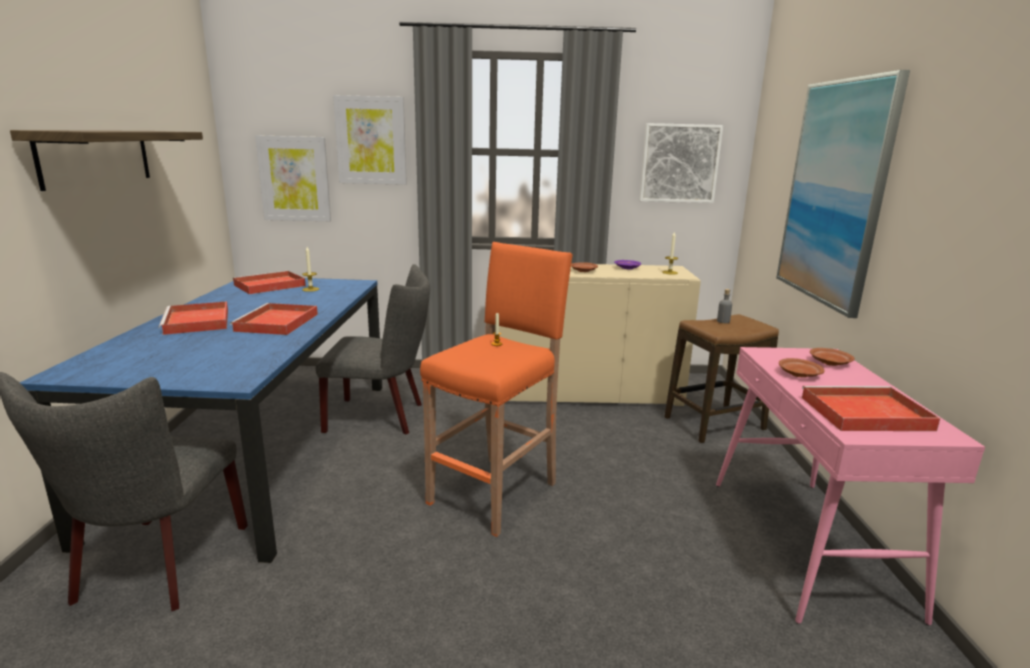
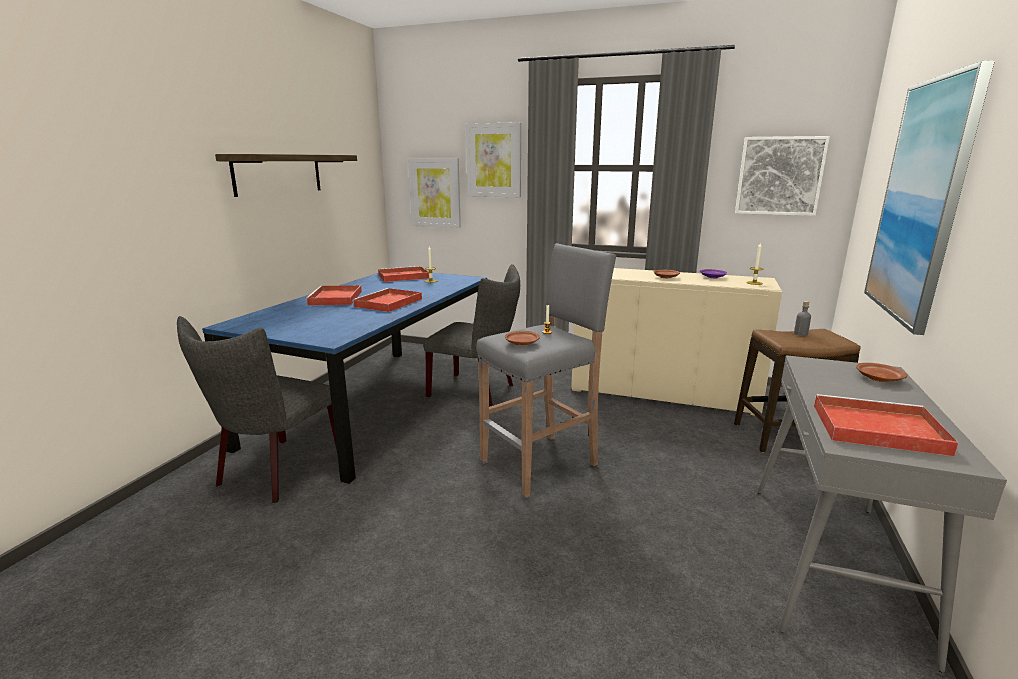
camera: 20 degrees right, 0 degrees up
(495, 492) = (541, 463): orange stool -> grey stool
(799, 374) = (830, 385): brown plate -> brown plate (522, 343)
(807, 545) = (832, 564): pink console table -> grey console table

